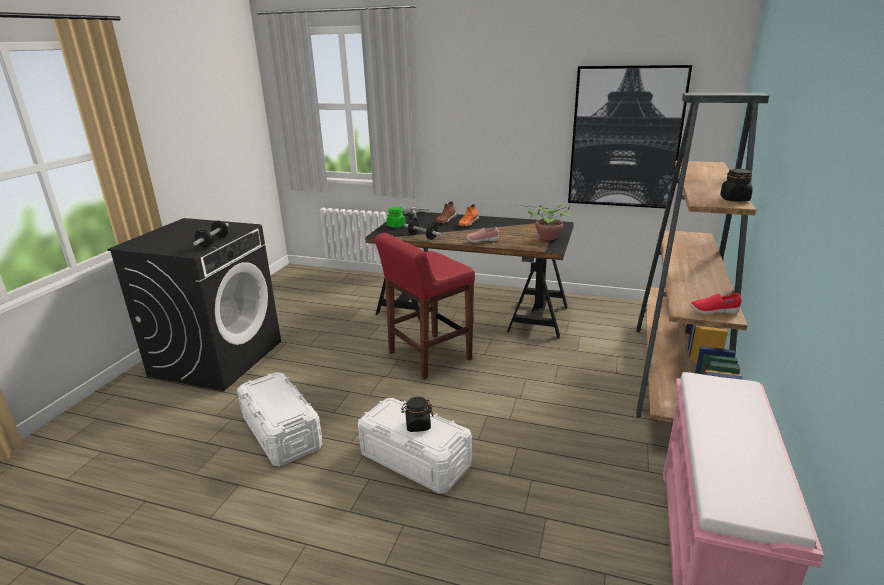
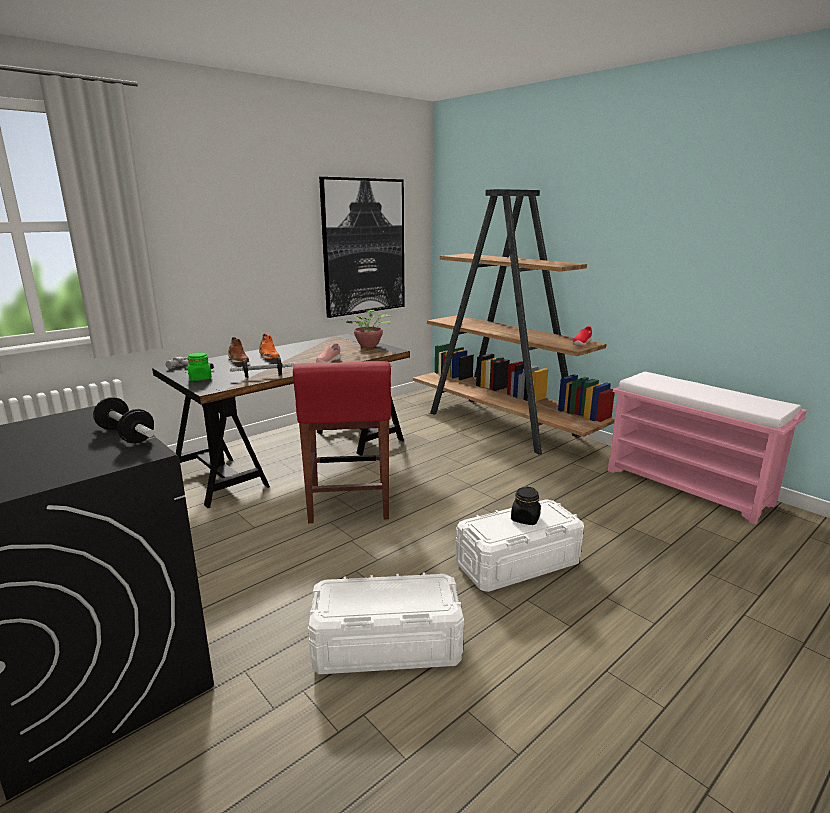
camera: 60 degrees left, 5 degrees down
(734, 199) = (560, 262): black jar -> none

